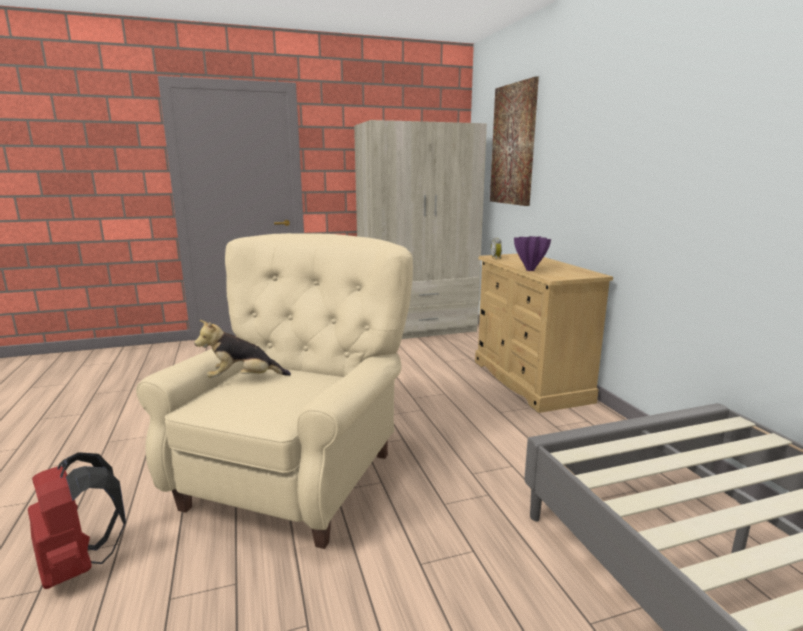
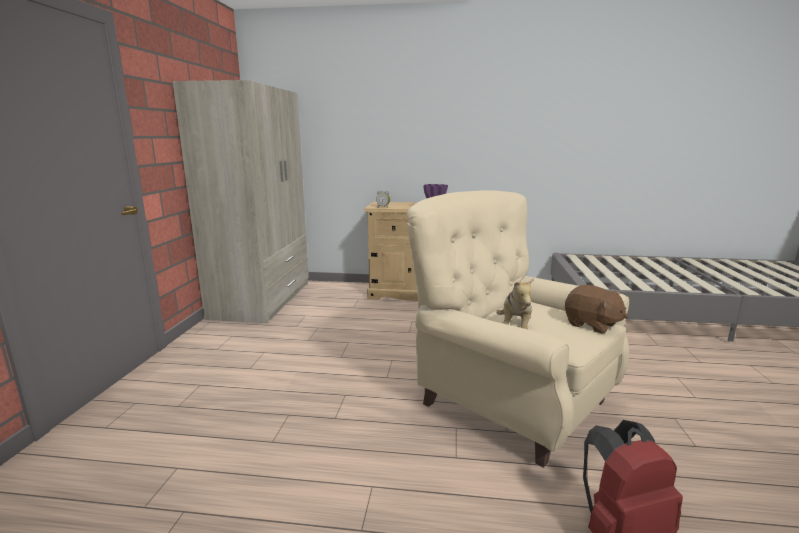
camera: 65 degrees left, 0 degrees up
(272, 416) = (592, 325): none -> brown plush toy
(513, 145) = (329, 114): picture -> none

